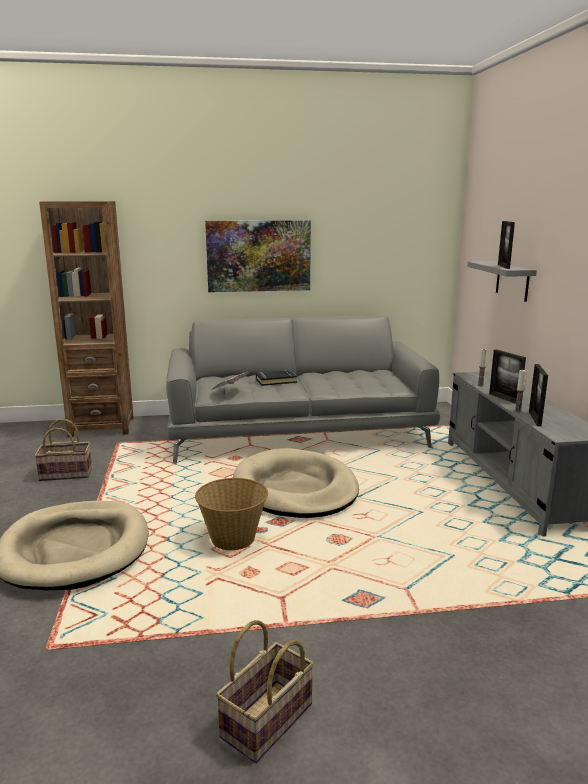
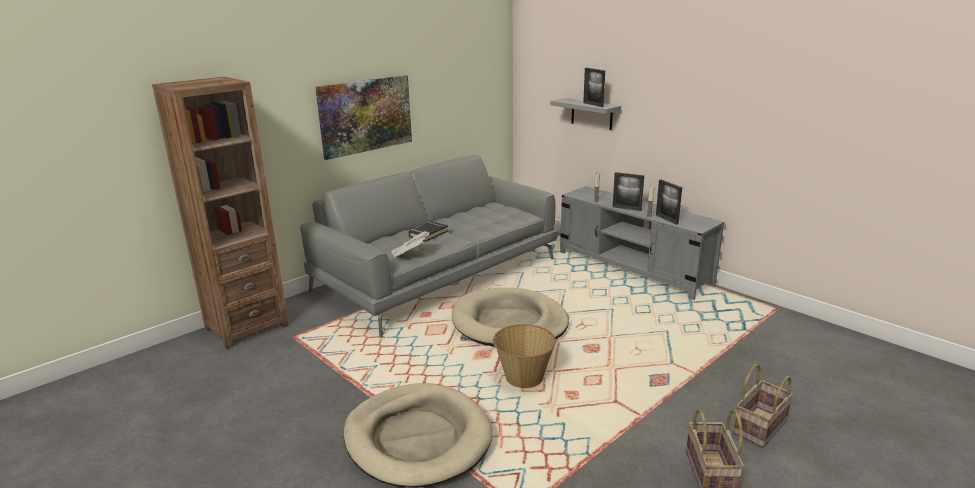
camera: 35 degrees left, 5 degrees up
(66, 474) = (292, 383): basket -> basket (759, 426)

